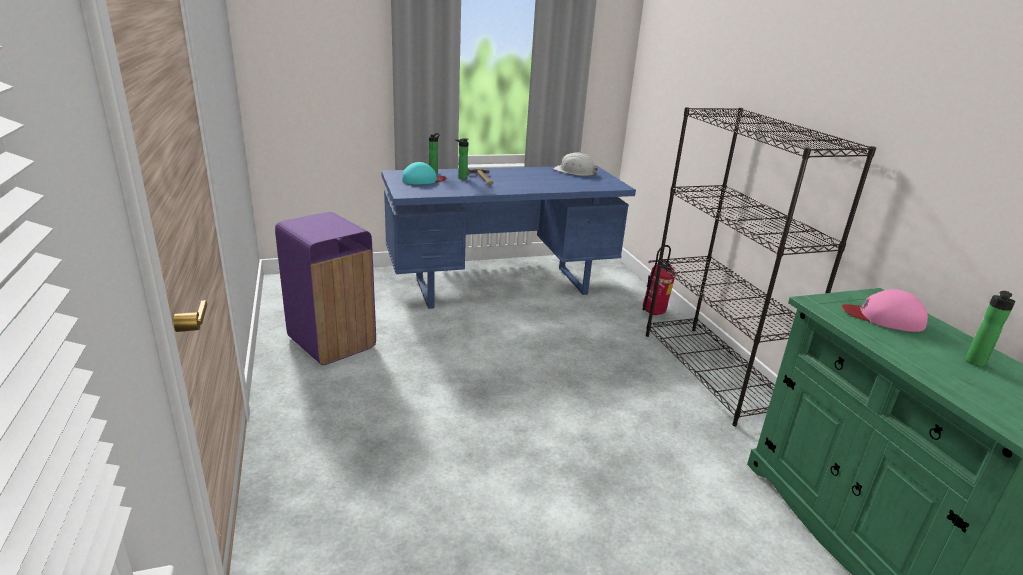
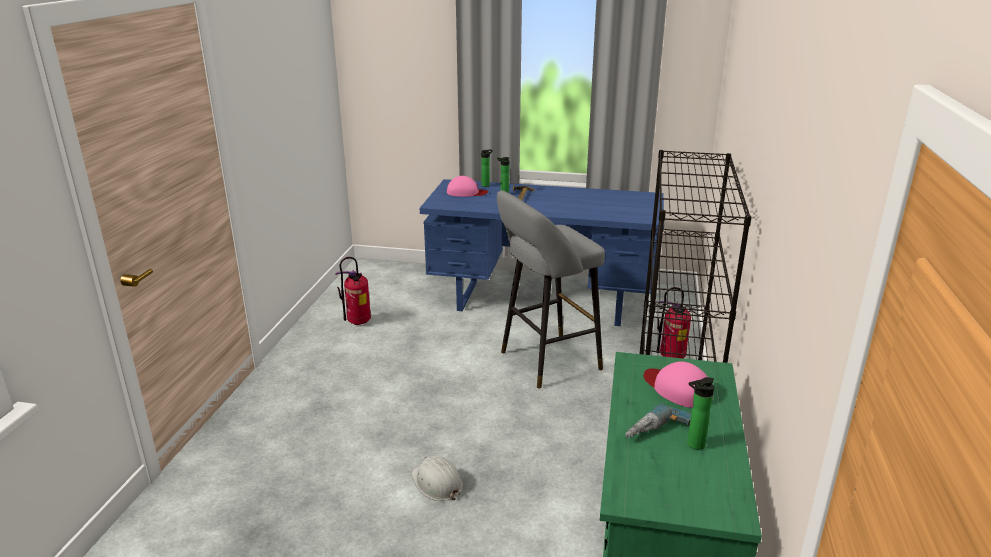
camera: 30 degrees right, 0 degrees up
(332, 342) = (358, 323): purple trash can -> fire extinguisher
(423, 180) = (466, 192): turquoise cap -> pink cap
(558, 339) = (545, 362): none -> grey stool
(575, 171) = (627, 198): white hard hat -> white hard hat (437, 483)
(940, 360) = (660, 434): none -> power drill

